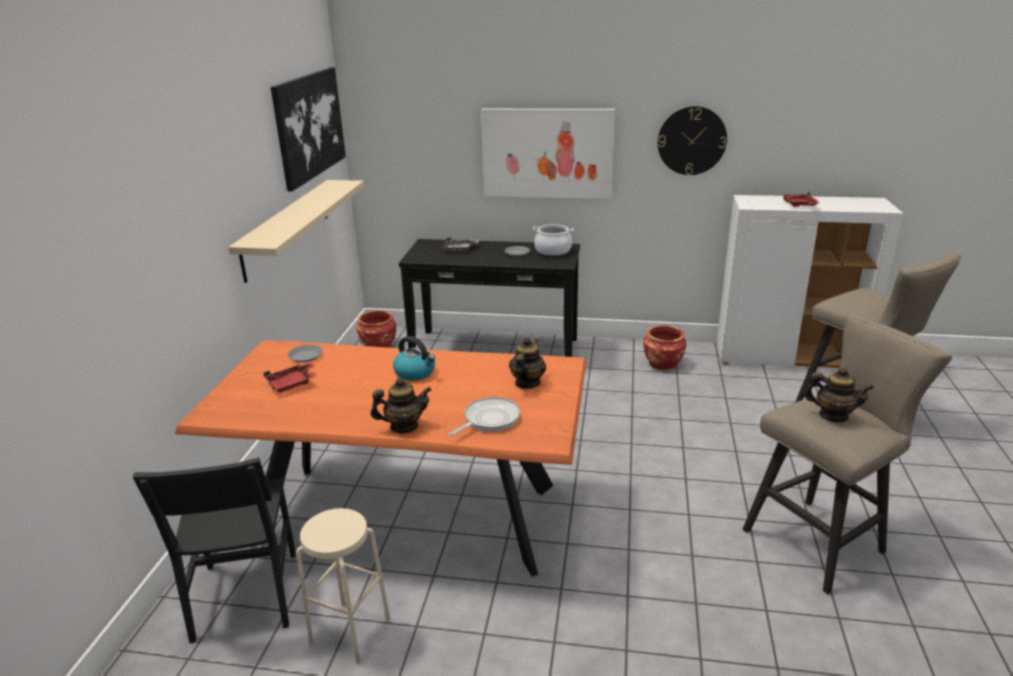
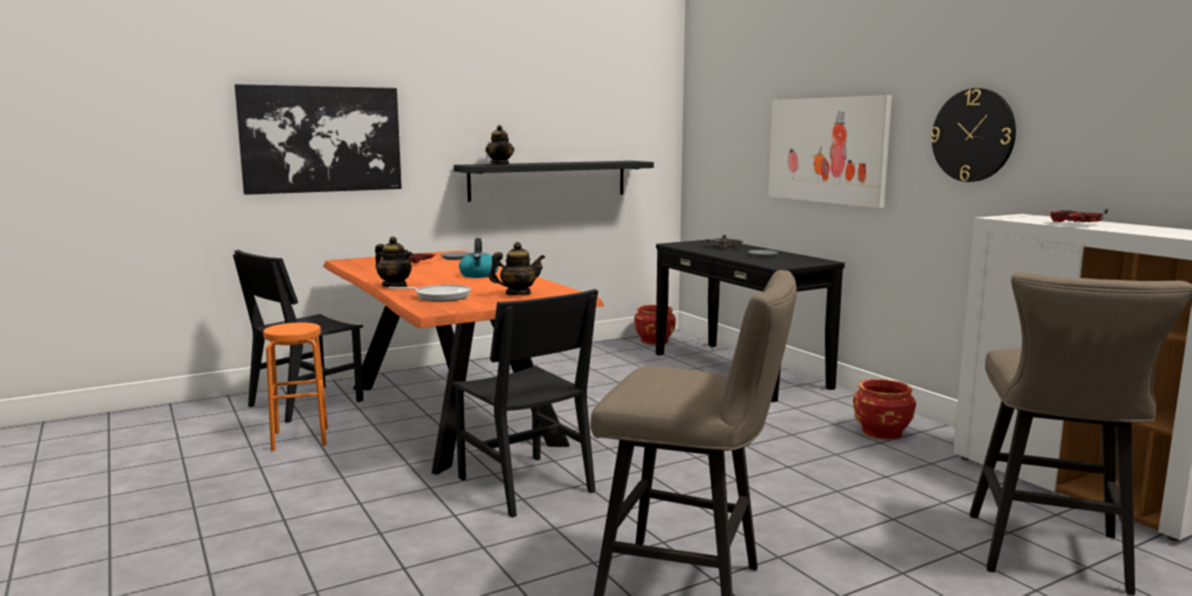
camera: 50 degrees right, 15 degrees down
(287, 227) = (548, 180): beige shelf -> black shelf
(309, 125) = (615, 104): picture -> picture (321, 139)
(350, 631) = (300, 439): beige stool -> orange stool
(553, 251) = (799, 260): cooking pot -> none
(604, 537) = (525, 485): none -> black chair
(833, 415) = (673, 376): teapot -> teapot (500, 164)

